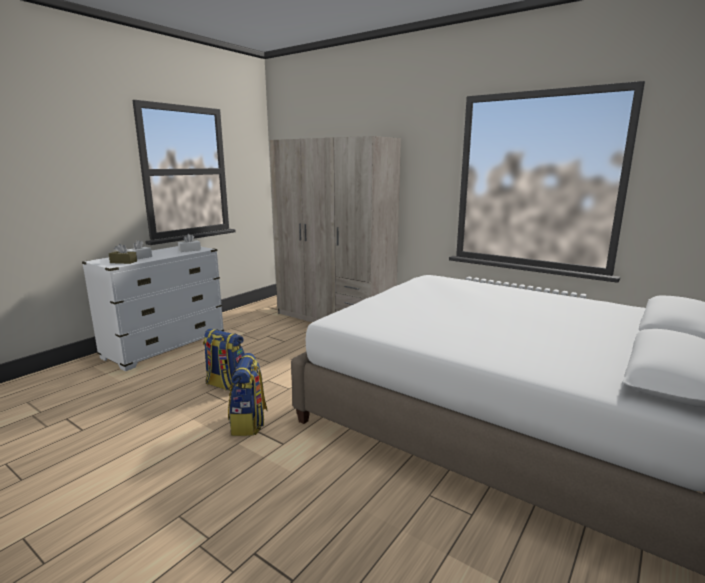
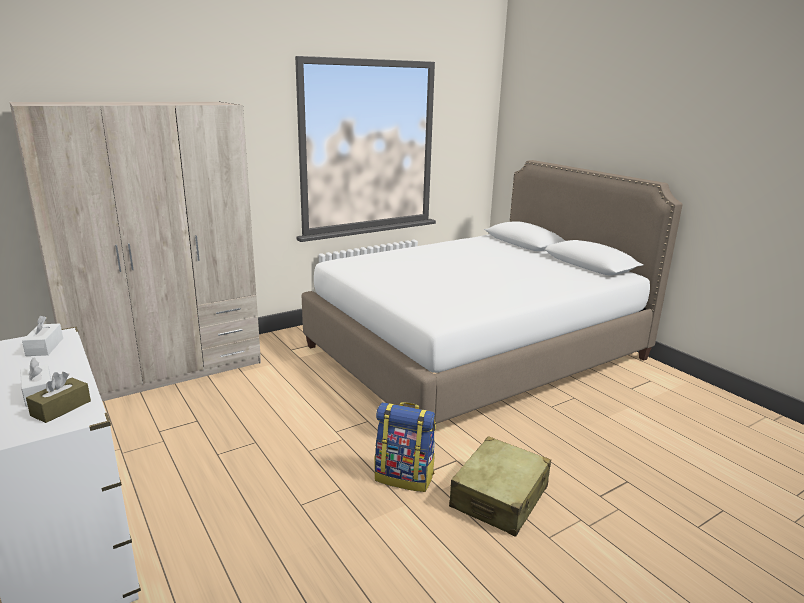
camera: 70 degrees left, 5 degrees up
(226, 385) = (295, 485): backpack -> none
(234, 477) = (499, 497): none -> beige suitcase

